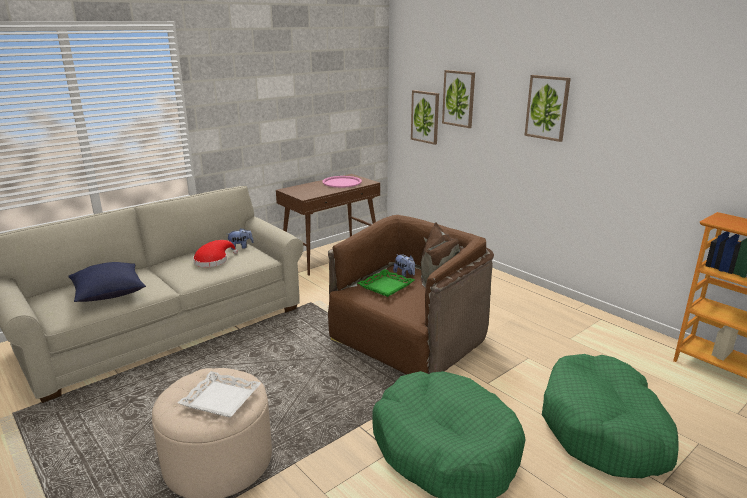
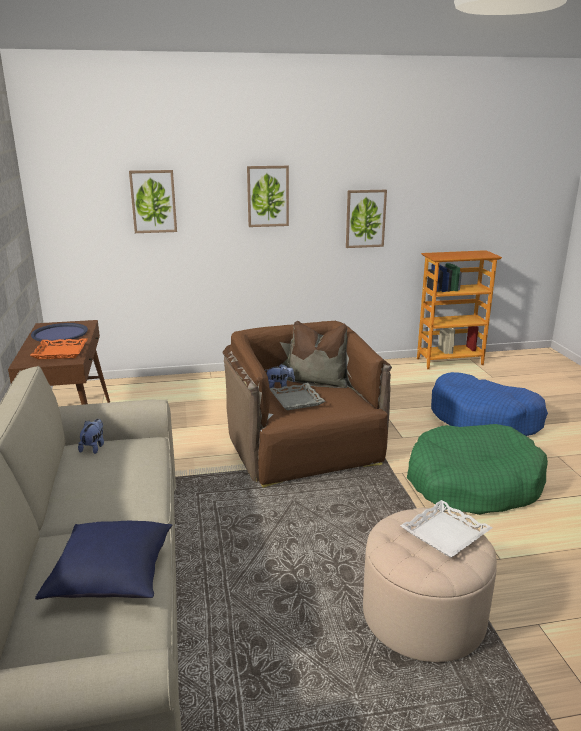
camera: 60 degrees left, 0 degrees up
(213, 260) = (112, 473): red hat -> none
(312, 191) = (60, 352): none -> orange tray
(342, 182) = (60, 334): pink tray -> blue tray
(386, 286) = (297, 400): green tray -> grey tray
(425, 117) = (102, 230): picture -> picture (365, 218)
(604, 429) = (484, 419): green dog bed -> blue dog bed

